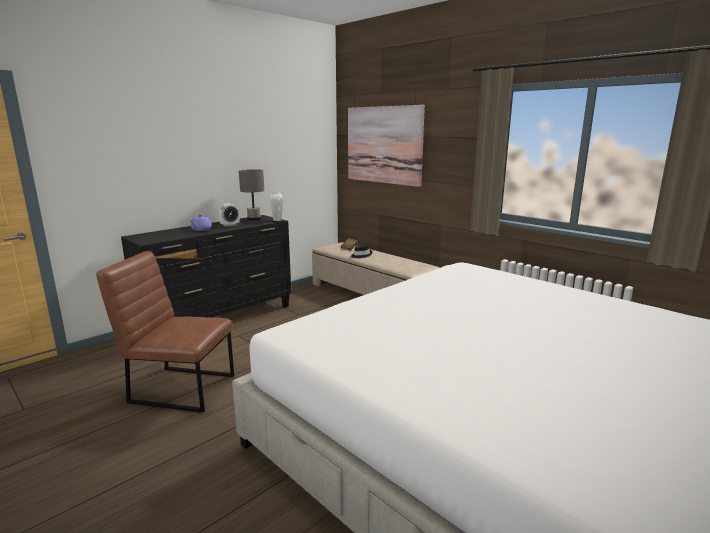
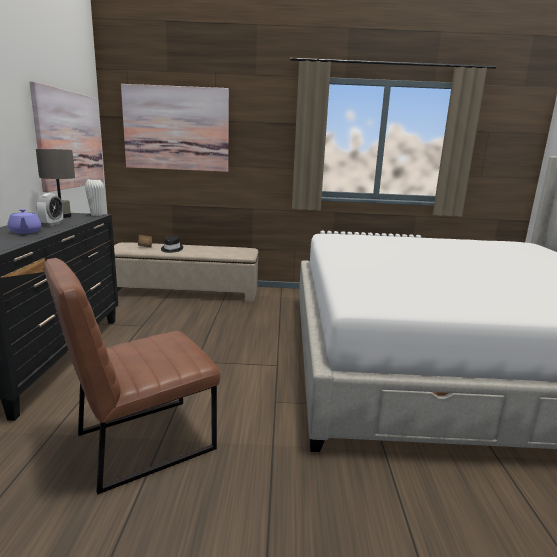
camera: 45 degrees left, 0 degrees up
(292, 159) = (70, 140): none -> picture

